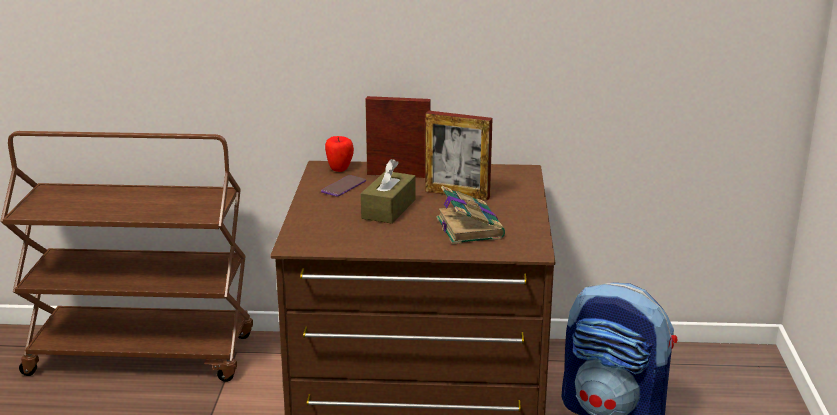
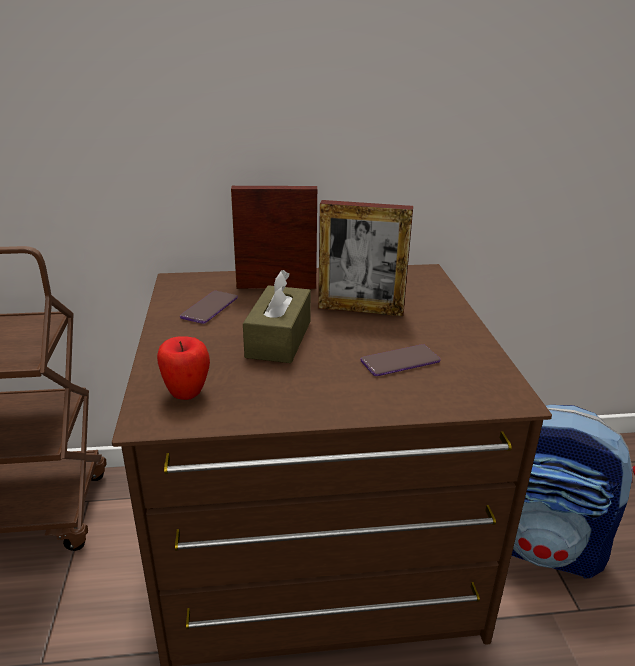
camera: 10 degrees left, 5 degrees up
(339, 169) = (200, 283): apple -> apple (186, 393)
(469, 227) = (400, 361): book -> phone

